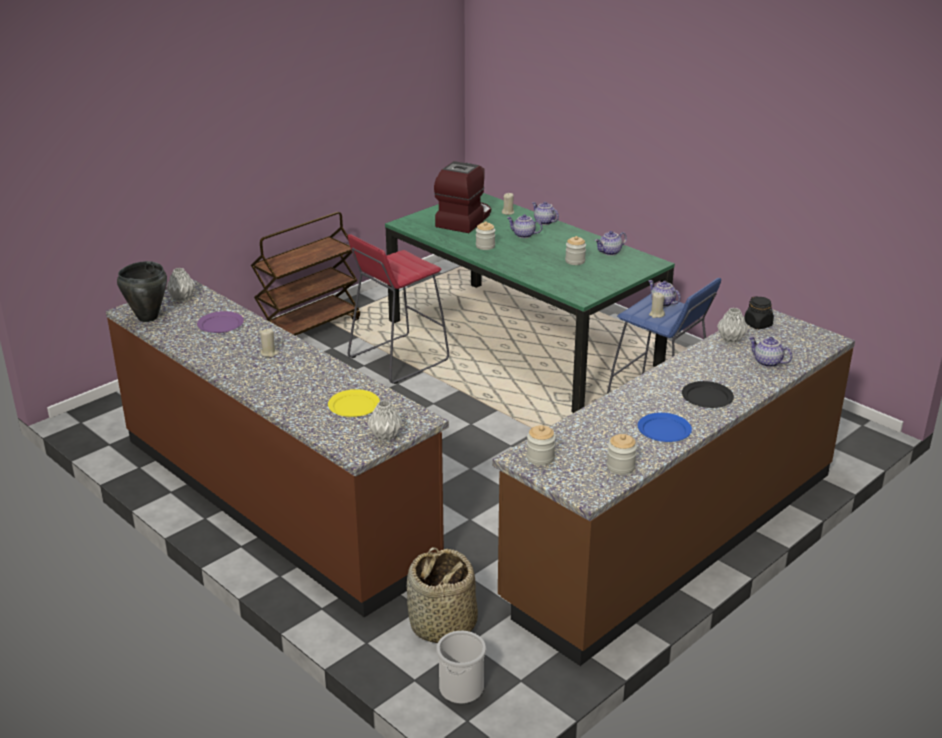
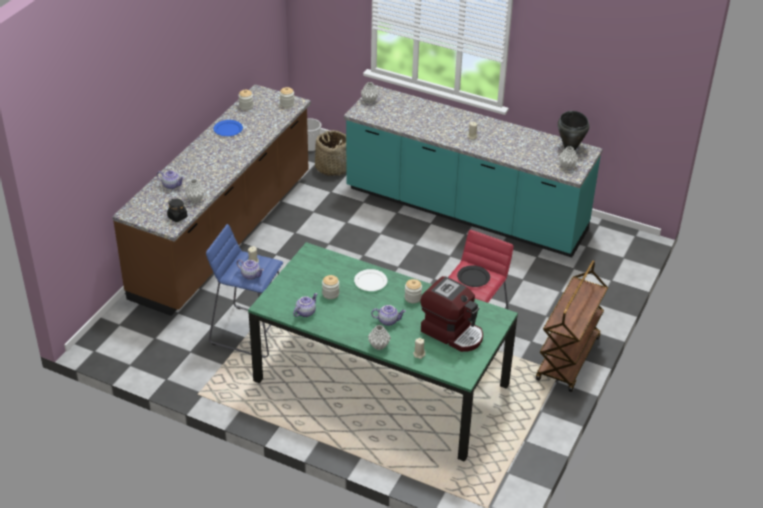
camera: 160 degrees right, 10 degrees up
(220, 325) = (521, 150): purple plate -> none
(277, 498) = (465, 212): brown counter -> turquoise counter
(354, 406) = (397, 114): yellow plate -> none
(463, 220) = (452, 332): coffee machine -> coffee machine turned 60 degrees counterclockwise
(523, 264) = (370, 281): none -> white plate
(544, 222) = (379, 346): teapot -> grey vase
(706, 397) = (207, 153): black plate -> black plate (473, 277)

